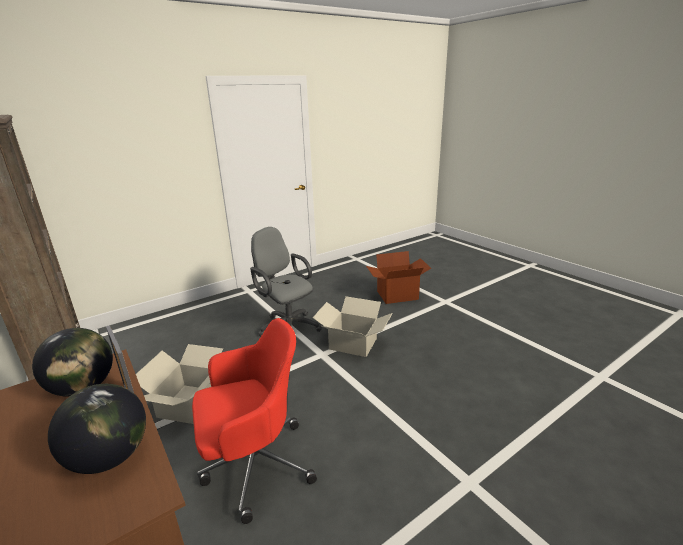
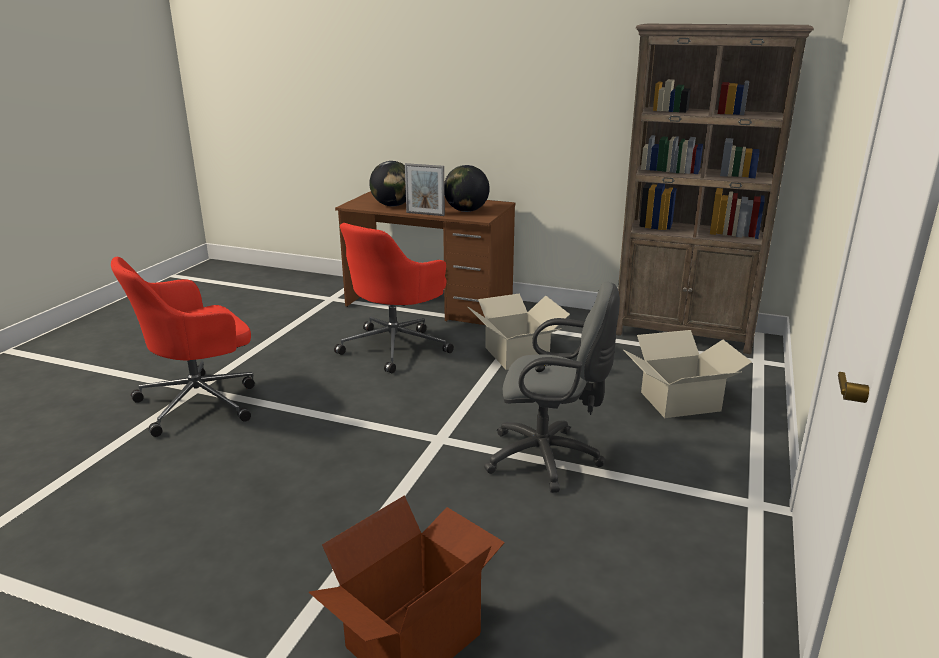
camera: 145 degrees right, 0 degrees up
(353, 344) = (409, 469): cardboard box -> cardboard box (679, 401)
(465, 457) = (201, 402): none -> red office chair

